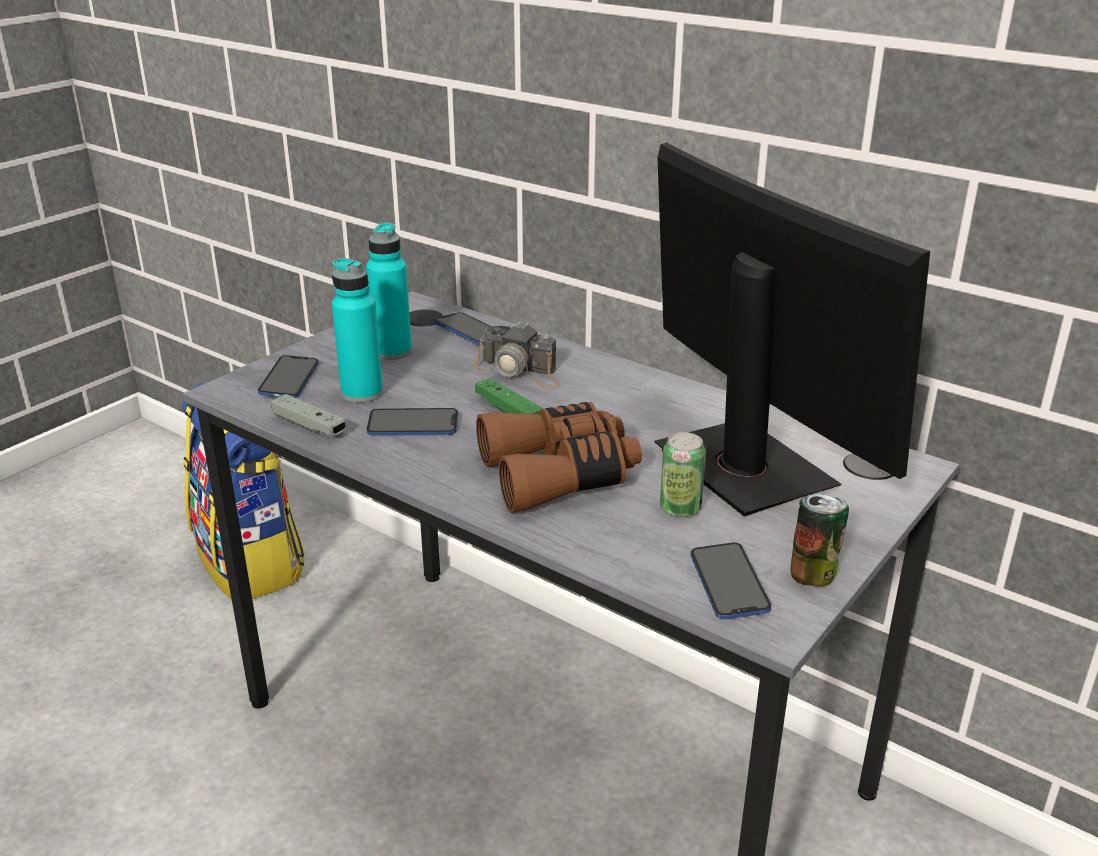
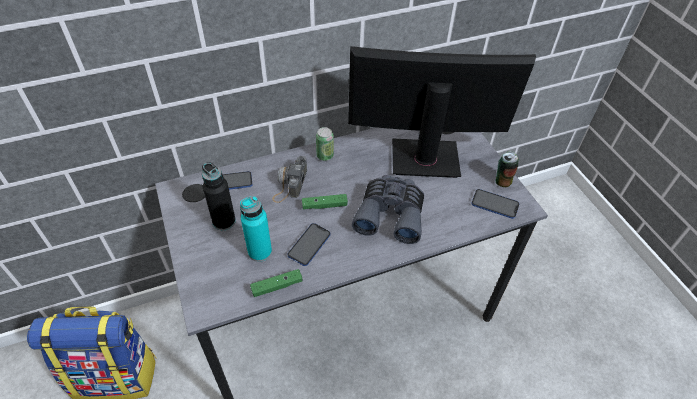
camera: 60 degrees left, 20 degrees up
(289, 379) = (216, 276): phone -> none
(309, 426) = (277, 286): grey game controller -> green game controller
(392, 351) = (224, 221): turquoise bottle -> black bottle
(520, 371) = (290, 184): camera -> camera turned 135 degrees clockwise
(560, 474) = (390, 214): brown binoculars -> grey binoculars
(680, 508) = (440, 191): can -> can (325, 156)

